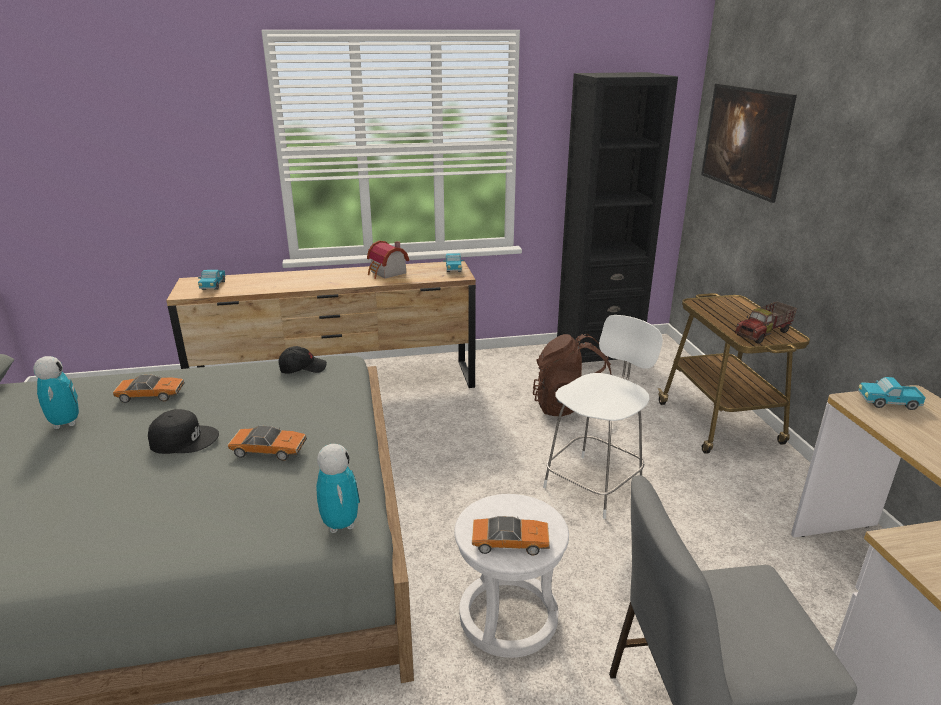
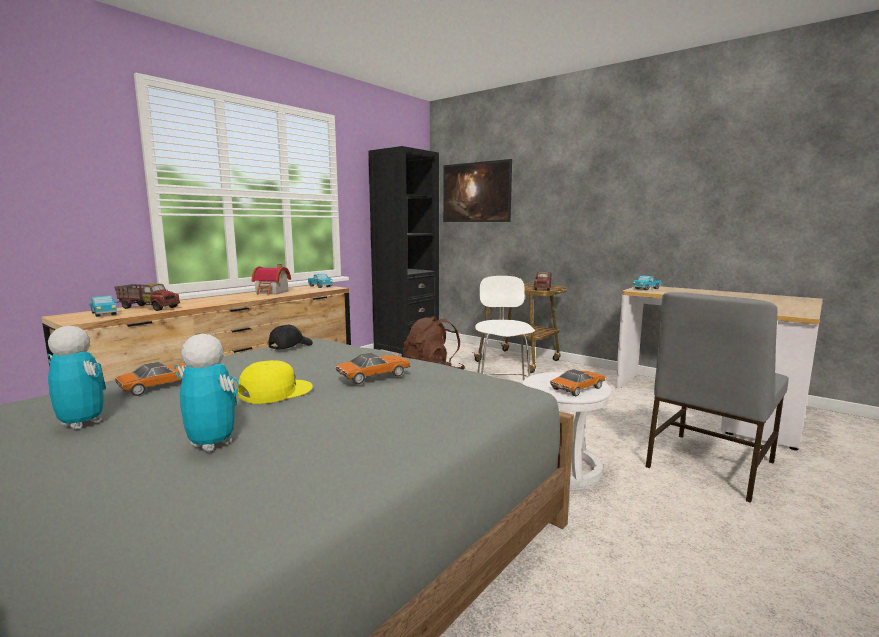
camera: 40 degrees left, 15 degrees down
(184, 439) = (275, 391): black cap -> yellow cap
(254, 282) = (149, 308): none -> toy truck
(340, 524) = (514, 385): toy robot -> toy robot (211, 444)

